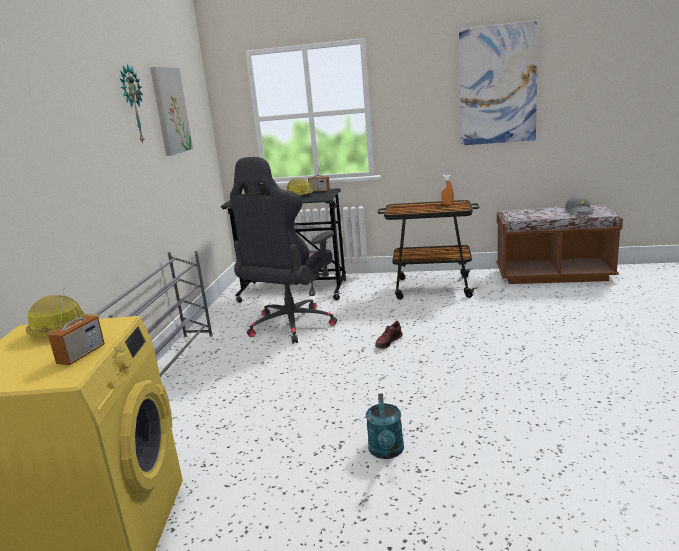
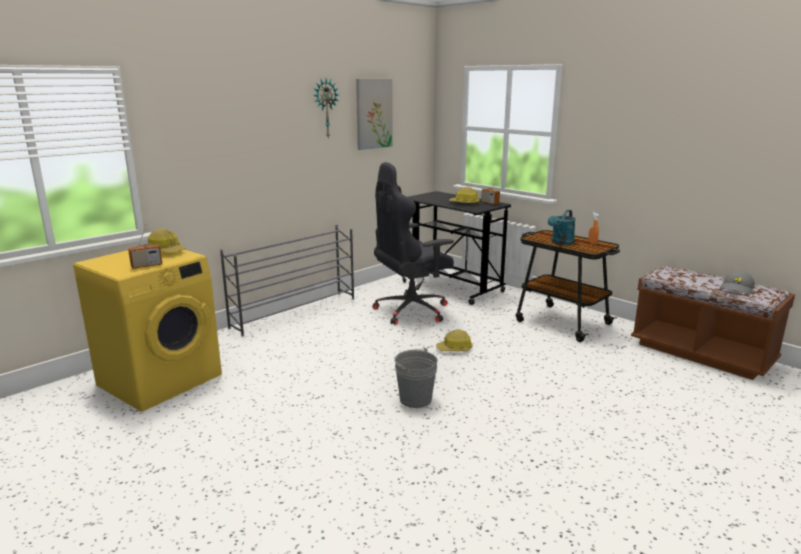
camera: 35 degrees right, 0 degrees up
(387, 452) = (336, 414): turquoise watering can -> turquoise watering can (560, 243)
(388, 341) = (455, 349): shoe -> hard hat
(432, 399) = (415, 399): none -> grey bucket
(497, 85) = (685, 129): picture -> none

